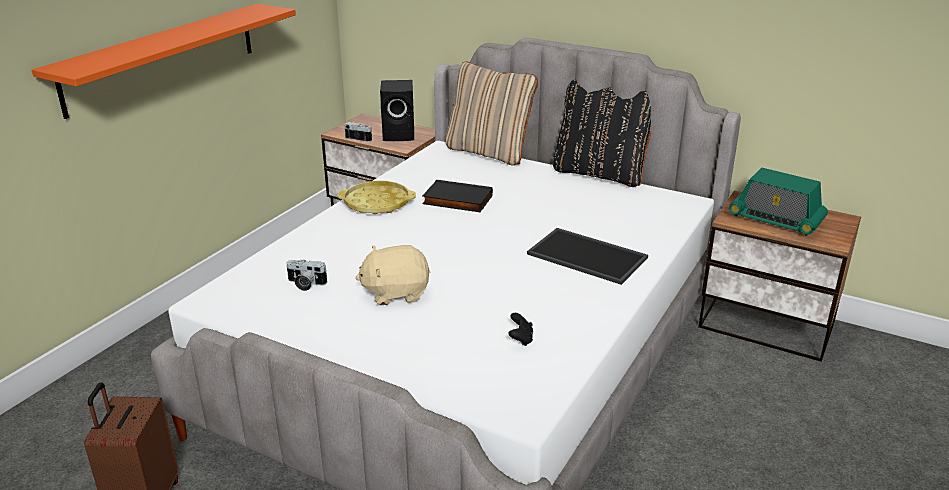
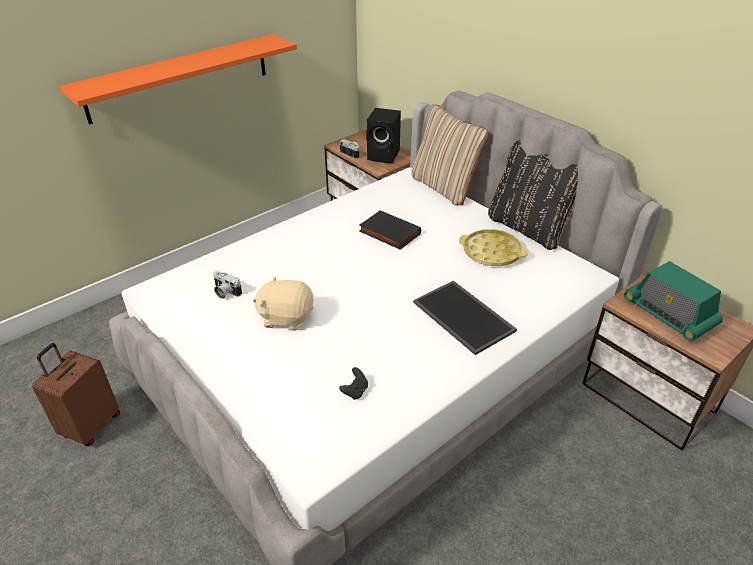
camera: 20 degrees right, 10 degrees up
(377, 203) = (324, 223): yellow tray -> yellow tray (491, 252)

